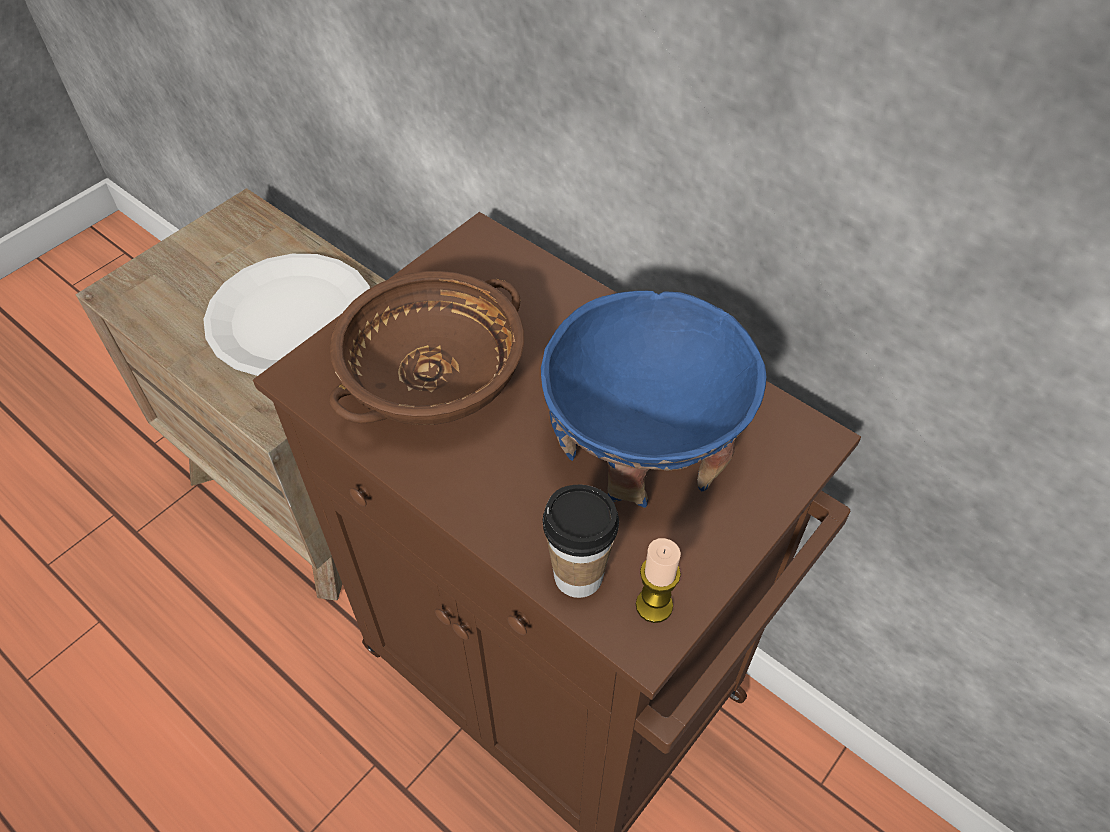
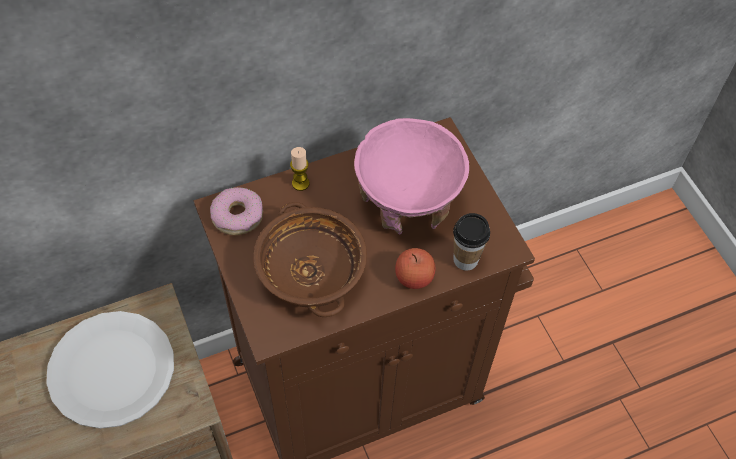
camera: 65 degrees left, 5 degrees up
(481, 262) = (237, 216): none -> donut
(498, 513) = (414, 277): none -> apple
(643, 444) = (408, 200): blue bowl -> pink bowl
(654, 605) = (495, 238): candle -> candle (300, 183)

